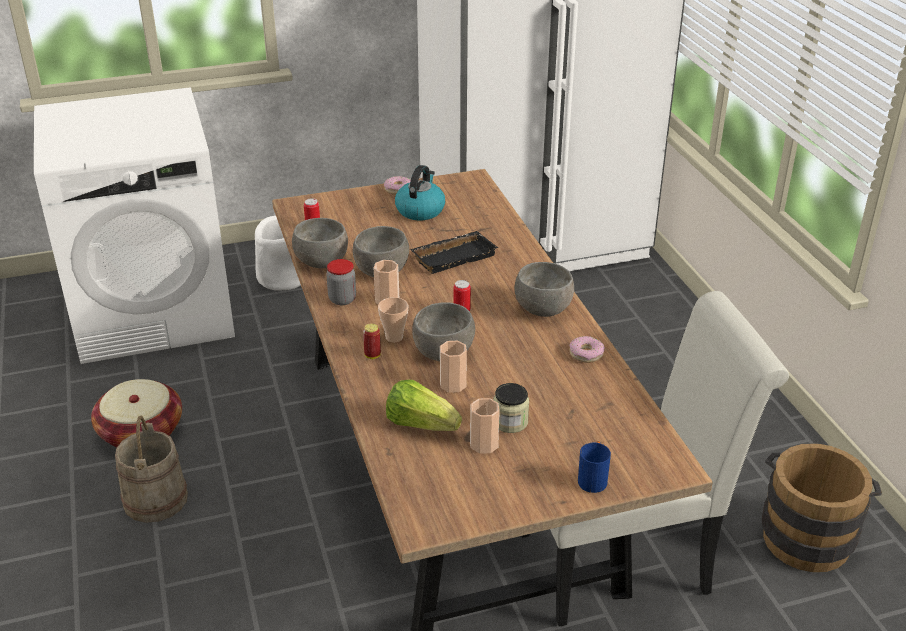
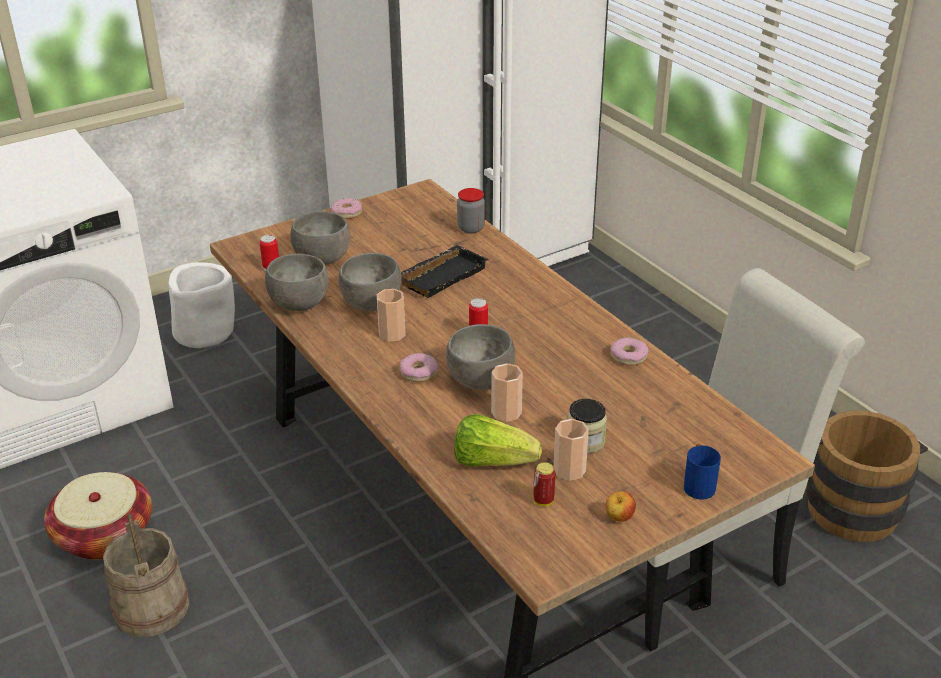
camera: 15 degrees left, 0 degrees up
(342, 299) = (342, 341): jar -> jar (471, 228)
(372, 355) = (404, 396): can -> can (543, 501)
(394, 337) = (419, 373): cup -> donut
(420, 210) = (382, 232): kettle -> none
(507, 494) = (619, 518): none -> apple
(543, 310) = (563, 318): grey bowl -> grey bowl (323, 259)

